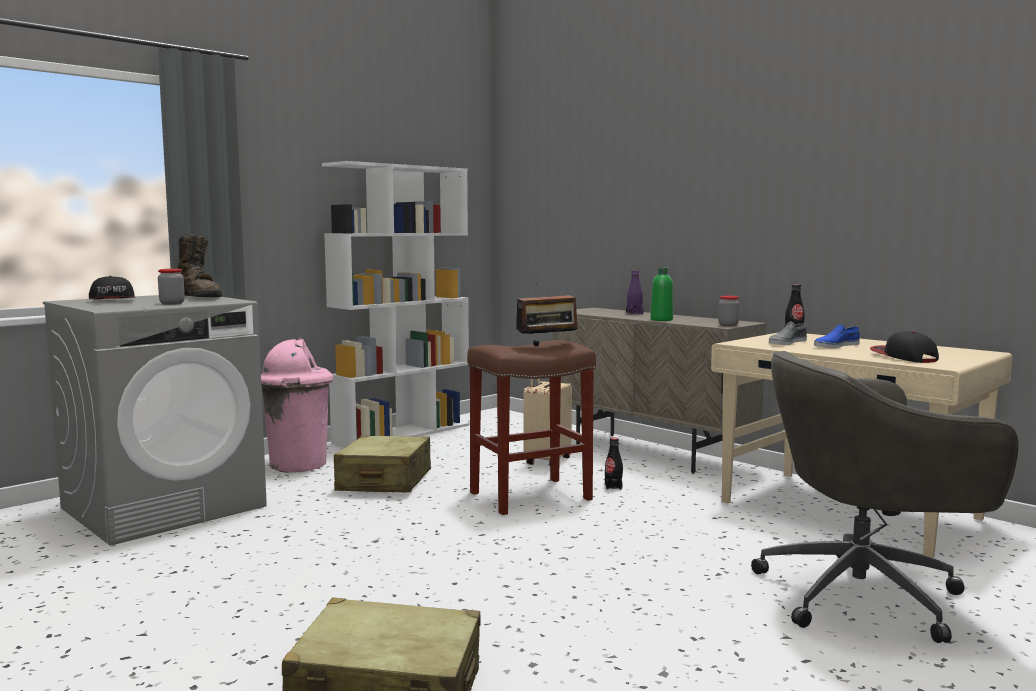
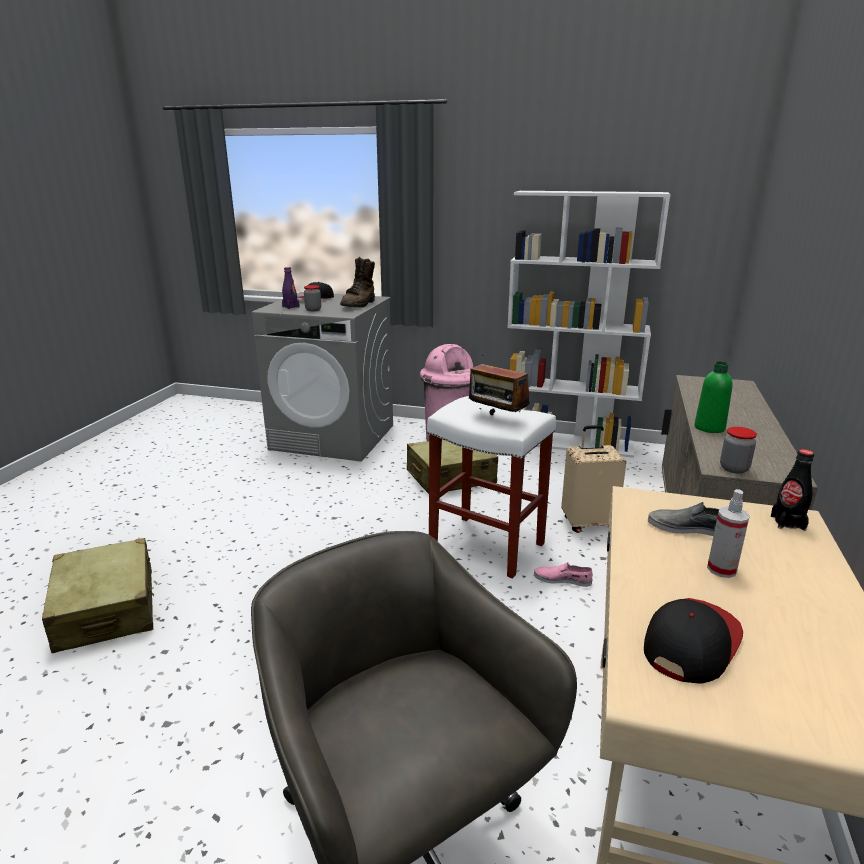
camera: 60 degrees right, 15 degrees up
(531, 495) = (488, 545): brown stool -> white stool
(613, 487) = (562, 579): black bottle -> pink shoe
(634, 313) = (739, 406): purple bottle -> purple bottle (291, 307)
(836, 346) = (721, 569): blue shoe -> spray bottle

